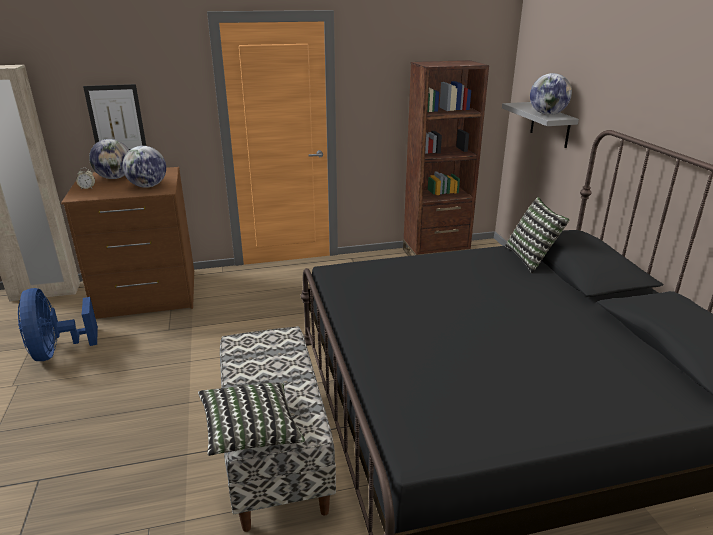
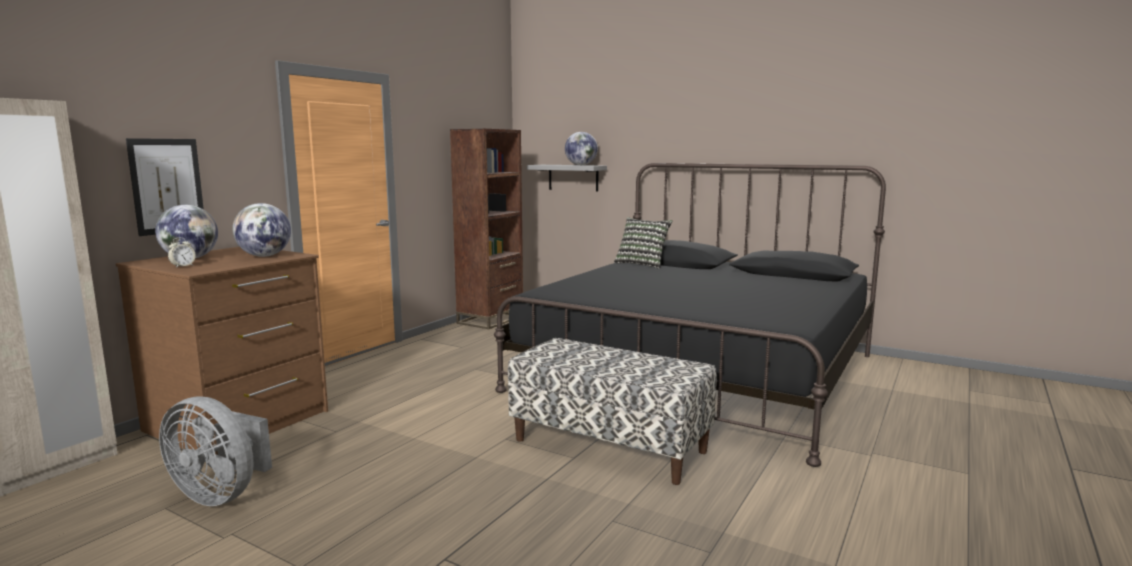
camera: 45 degrees left, 15 degrees down
(58, 351) = (221, 494): blue fan -> grey fan
(250, 431) = (661, 379): pillow -> none

